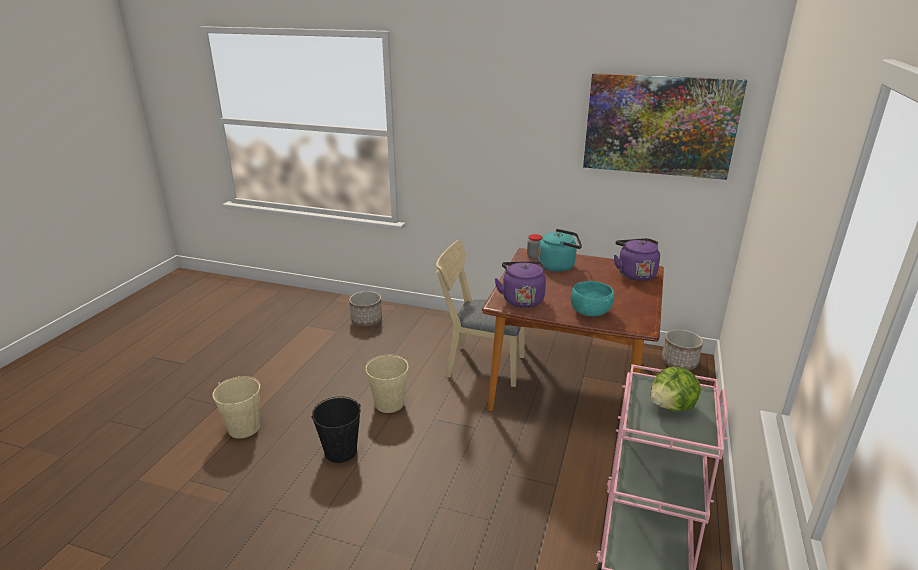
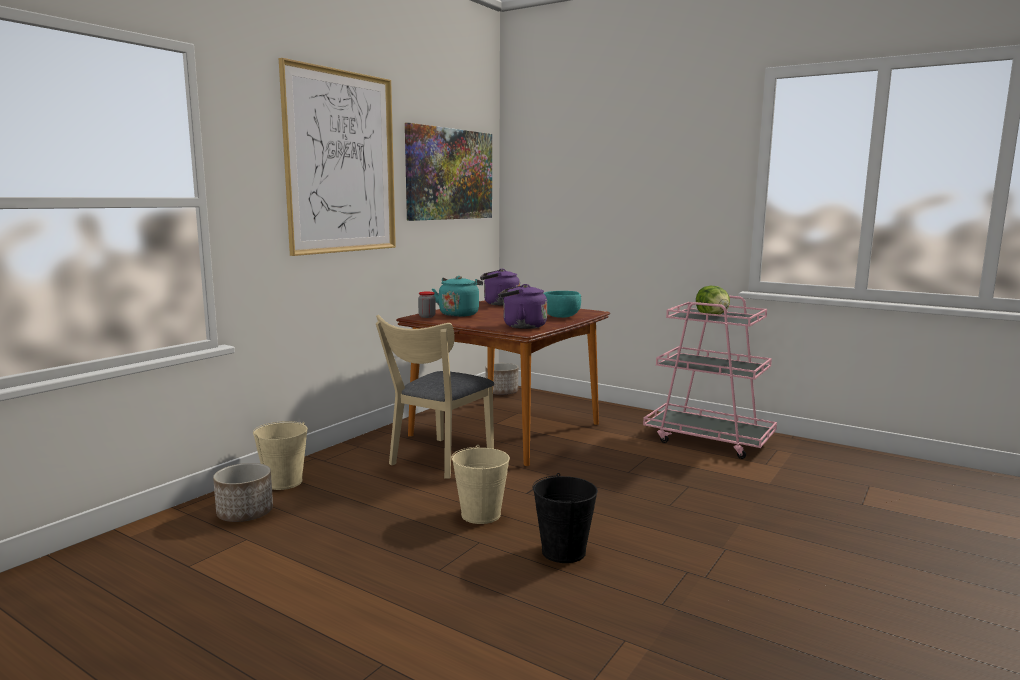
camera: 75 degrees left, 15 degrees down
(244, 428) = (472, 631): beige bucket -> beige bucket (284, 482)
(508, 110) = (341, 163): none -> picture

